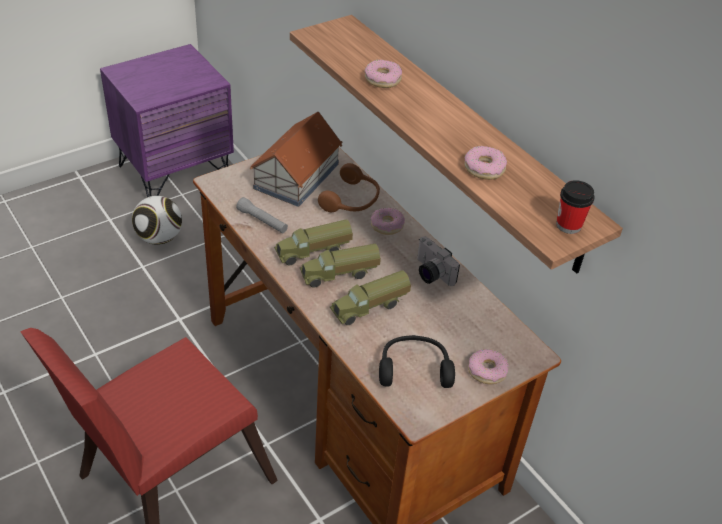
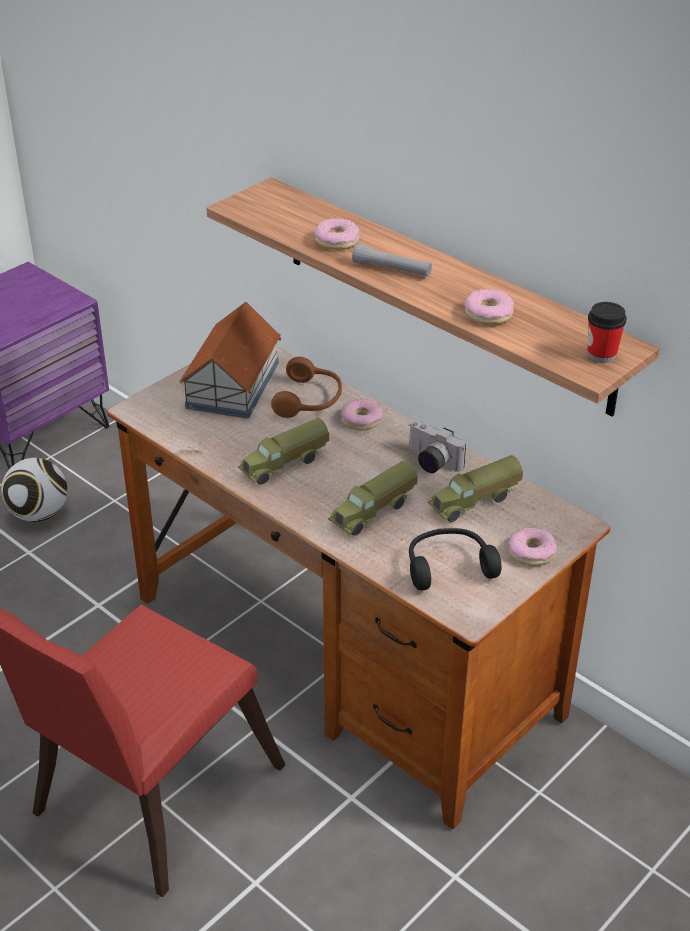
camera: 10 degrees left, 5 degrees down
(262, 221) = (211, 442): grey flashlight -> grey flashlight (392, 269)
(340, 275) = (326, 484): toy truck -> toy truck (475, 502)

